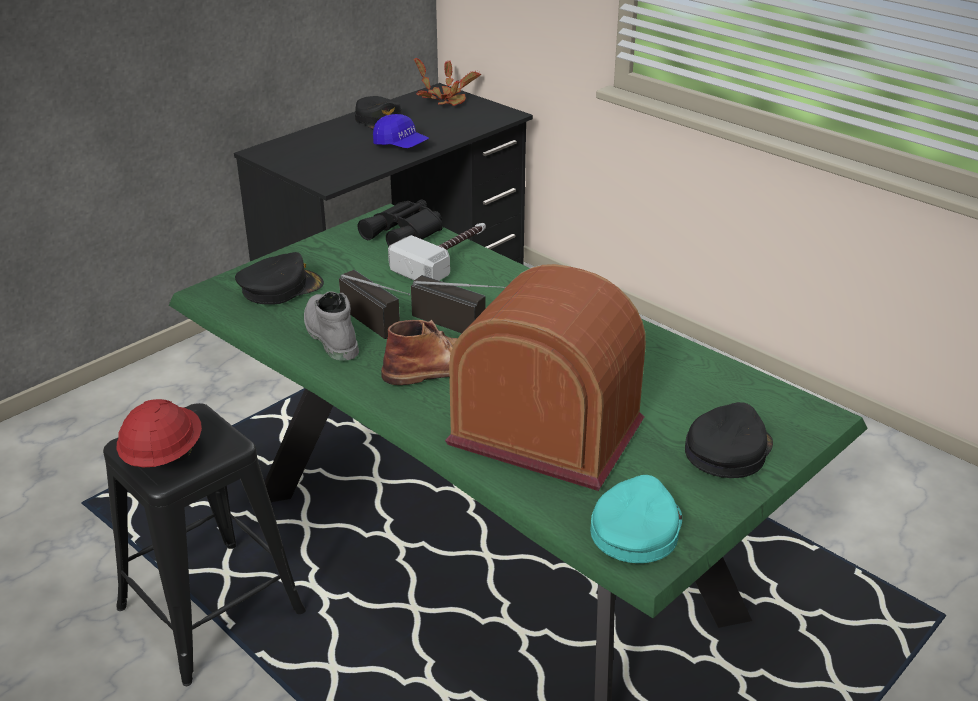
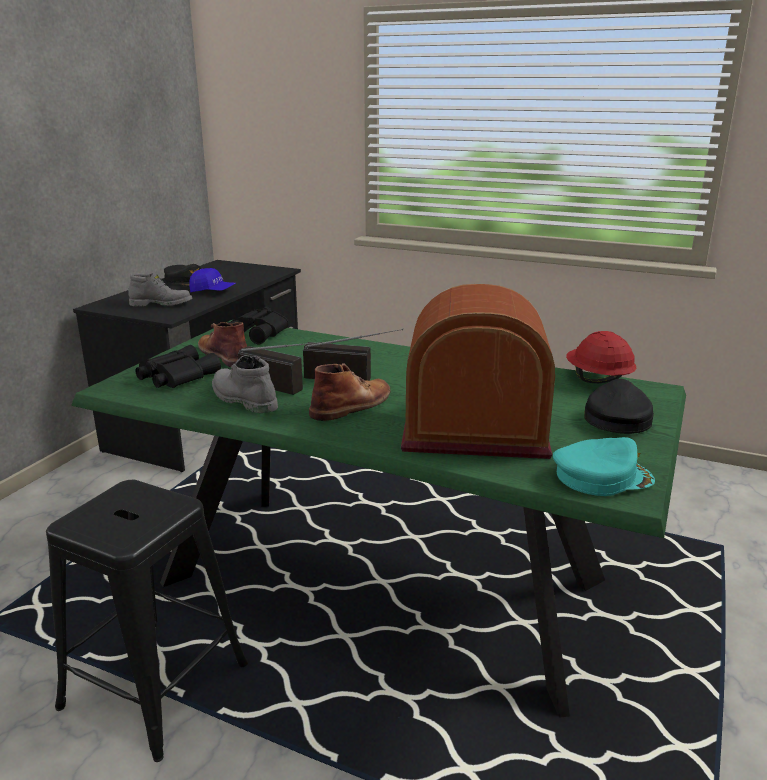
camera: 20 degrees left, 10 degrees down
(163, 456) = (114, 525): red hard hat -> red hard hat (597, 380)
(280, 287) = (175, 376): black cap -> black binoculars
(332, 159) = (162, 304): none -> grey boot
(348, 263) = (224, 355): none -> brown boot
(444, 99) = (228, 267): potted plant -> none
(446, 258) = (303, 343): hammer -> none
(636, 528) = (601, 476): turquoise cap -> turquoise cap turned 75 degrees clockwise

